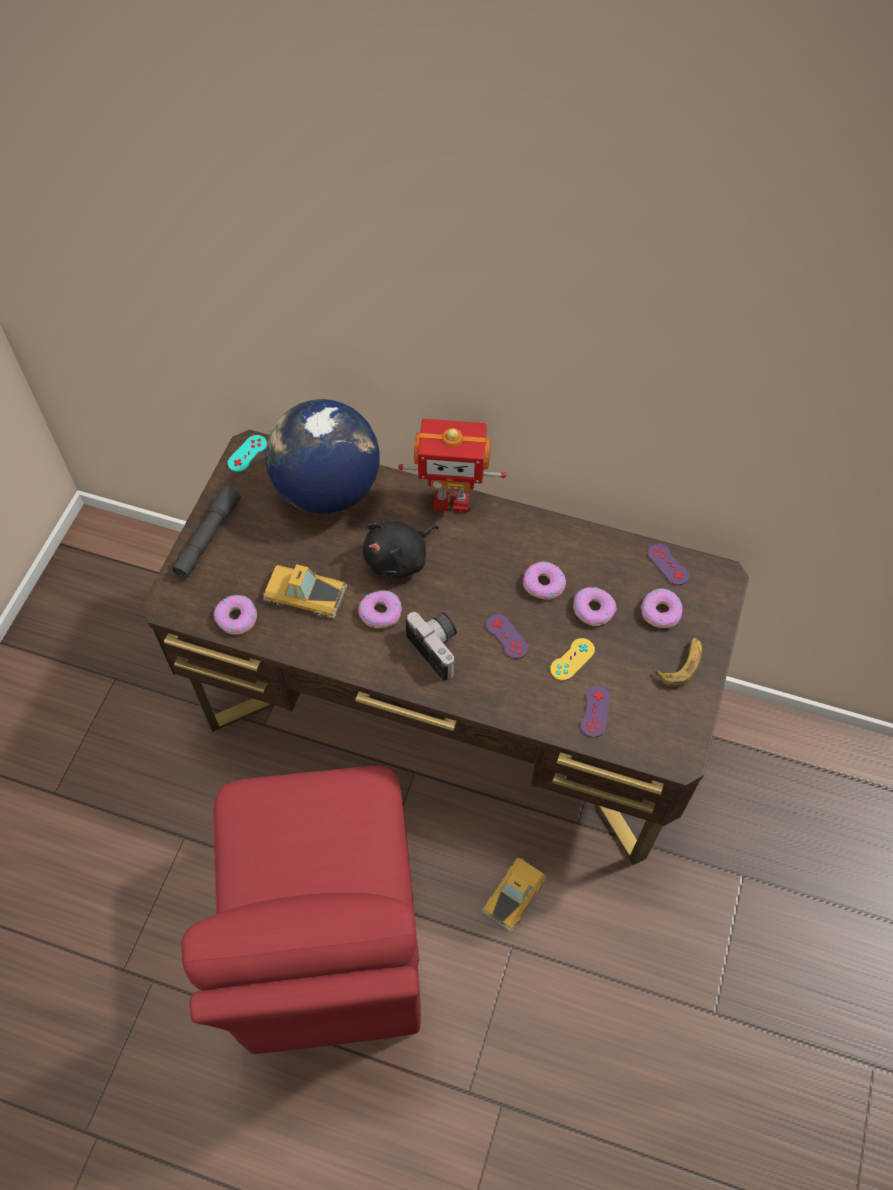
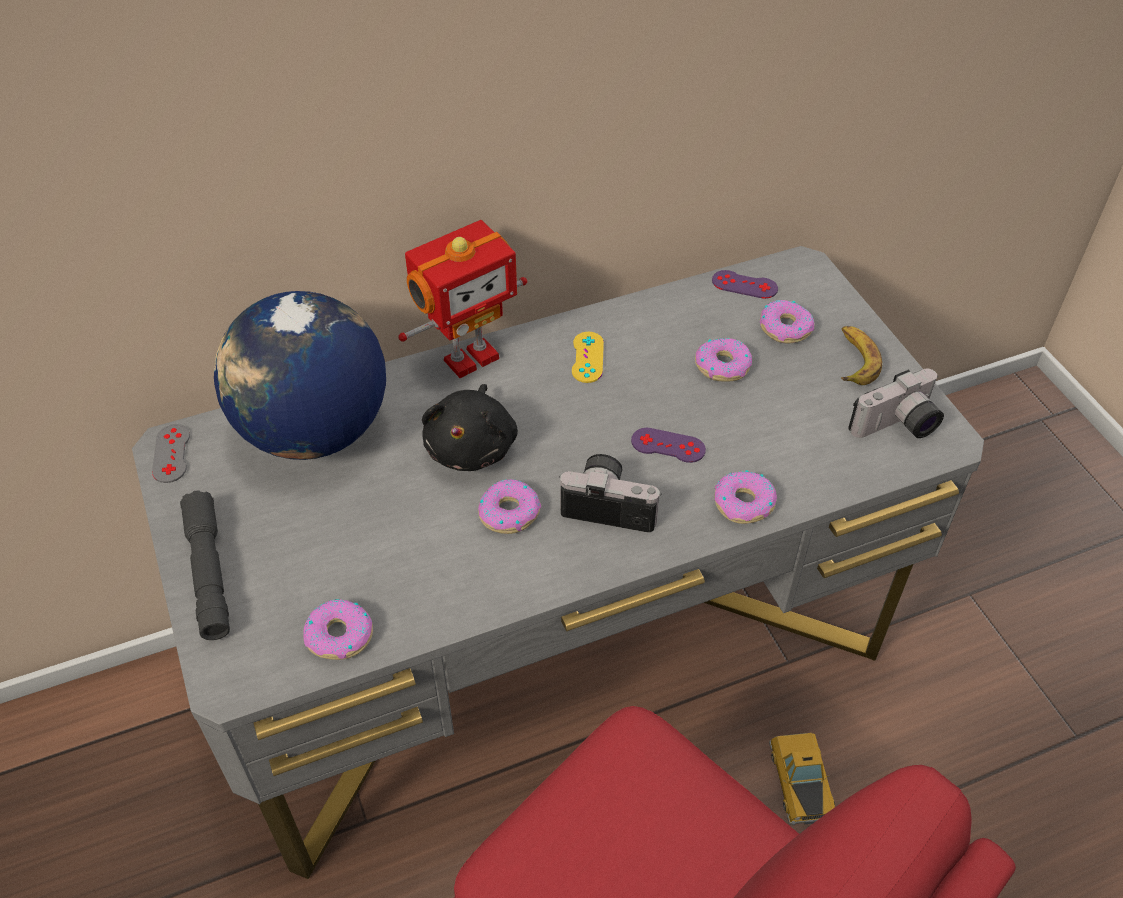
camera: 40 degrees left, 10 degrees down
(247, 453) = (171, 453): turquoise game controller -> grey game controller
(304, 593) = (398, 552): toy car -> none
(446, 713) = (559, 655): brown desk -> grey desk
(543, 584) = (650, 374): donut -> donut (744, 503)
(572, 659) = (754, 423): yellow game controller -> yellow game controller (587, 357)
(595, 711) = (829, 454): purple game controller -> none
(657, 726) = (897, 427): none -> camera

